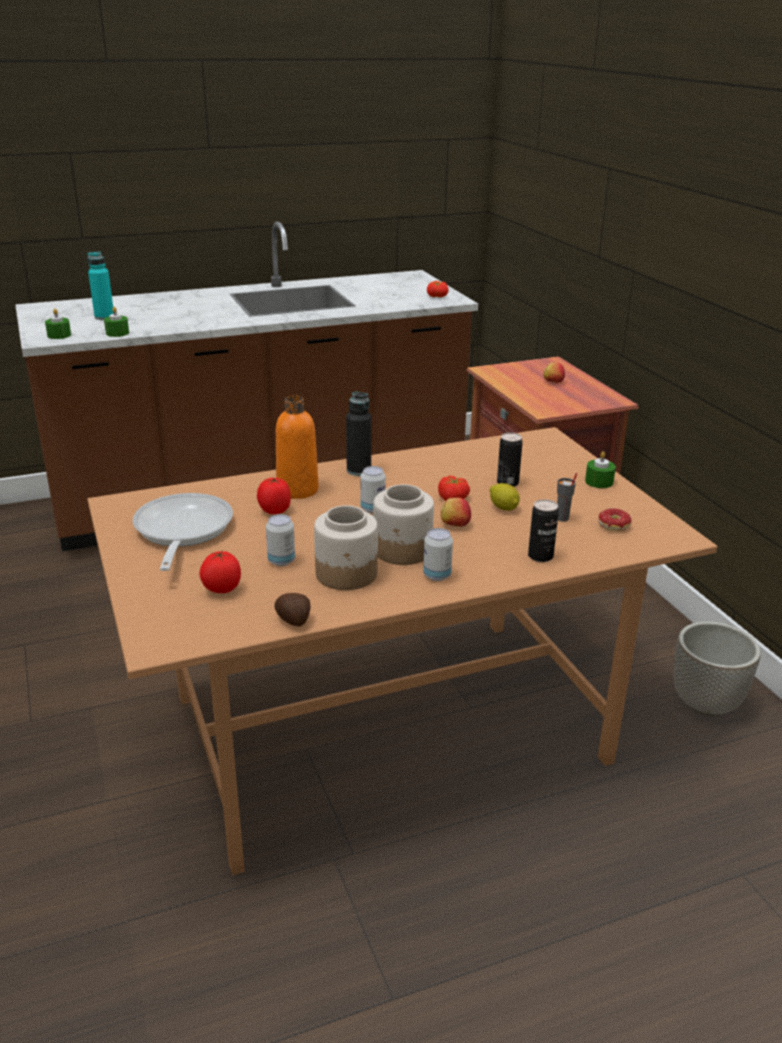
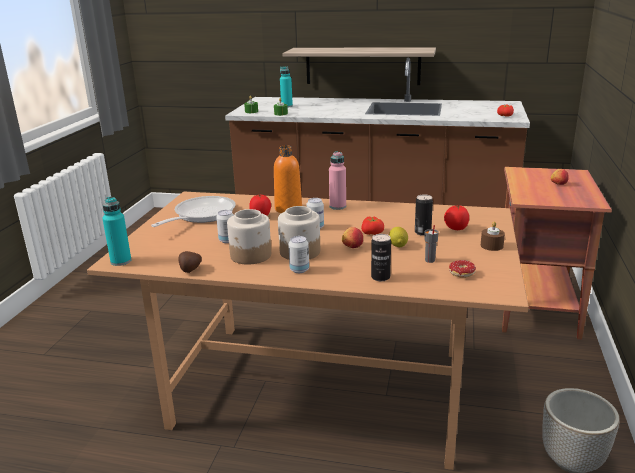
camera: 35 degrees right, 5 degrees down
(167, 641) = (121, 261): none -> turquoise bottle
(195, 237) = (362, 66): none -> shelf
(221, 590) = (179, 246): tomato -> tomato (455, 229)
(358, 470) = (337, 206): black bottle -> pink bottle
(599, 482) = (491, 246): green candle -> brown candle

